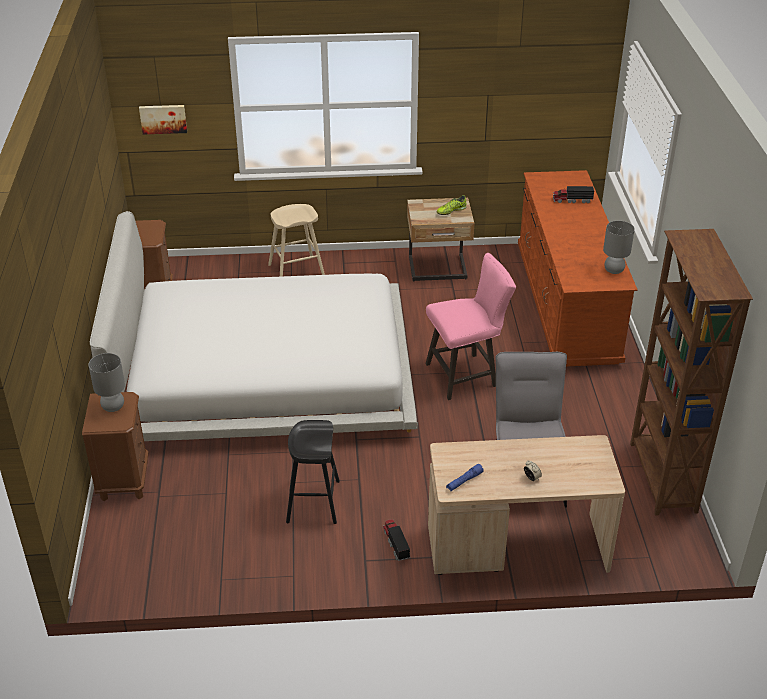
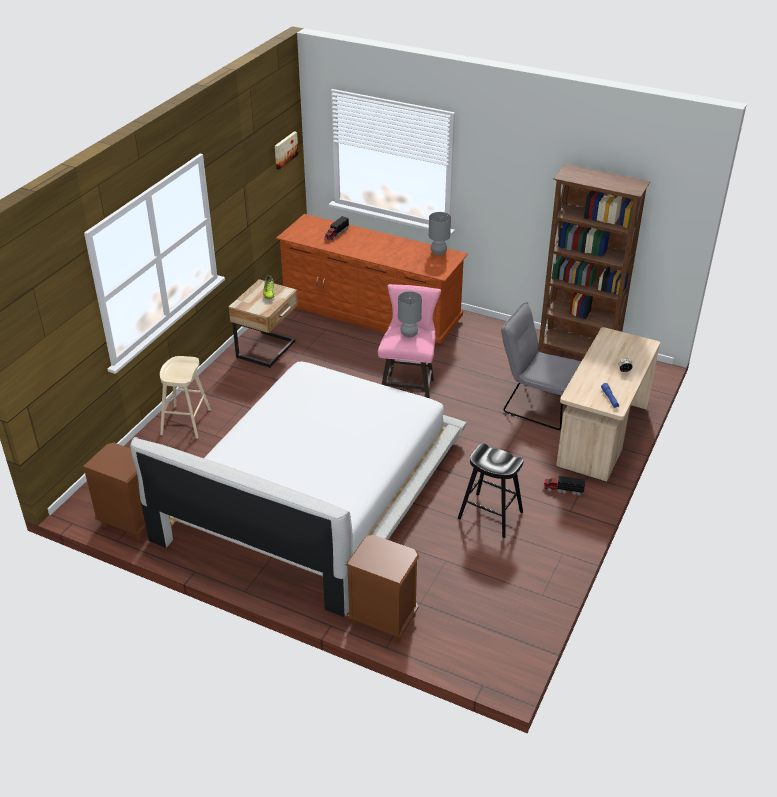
camera: 60 degrees left, 0 degrees up
(113, 407) = (379, 554): grey table lamp -> grey table lamp (409, 334)
(163, 118) = (51, 349): picture -> picture (285, 150)

